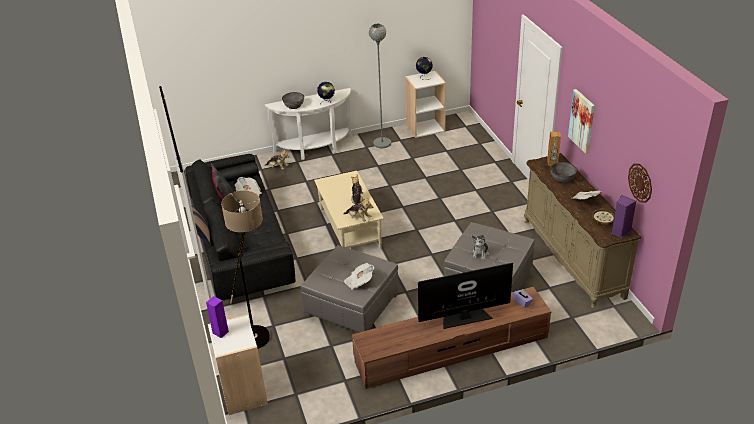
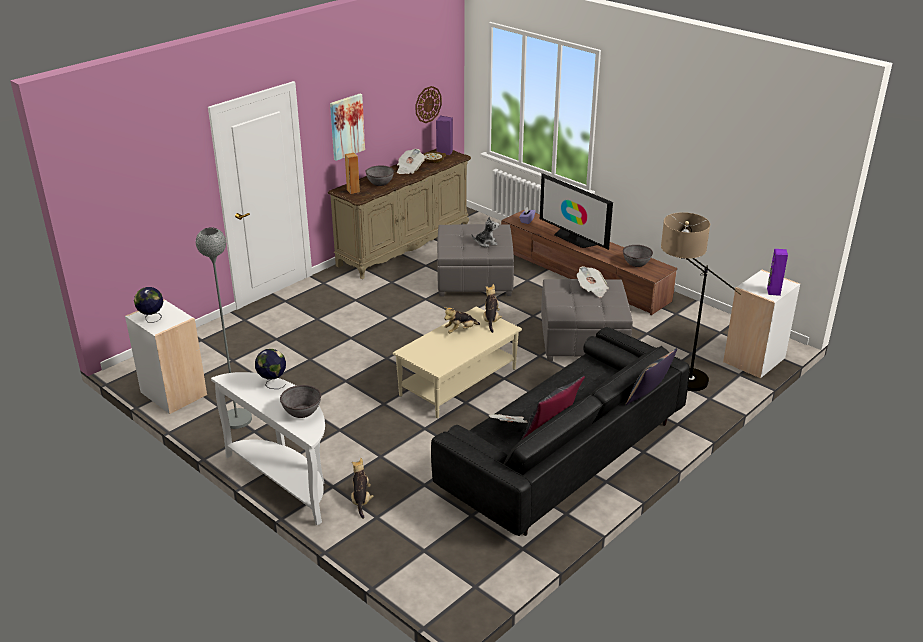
camera: 120 degrees left, 5 degrees down
(391, 338) = (636, 263): none -> grey bowl

